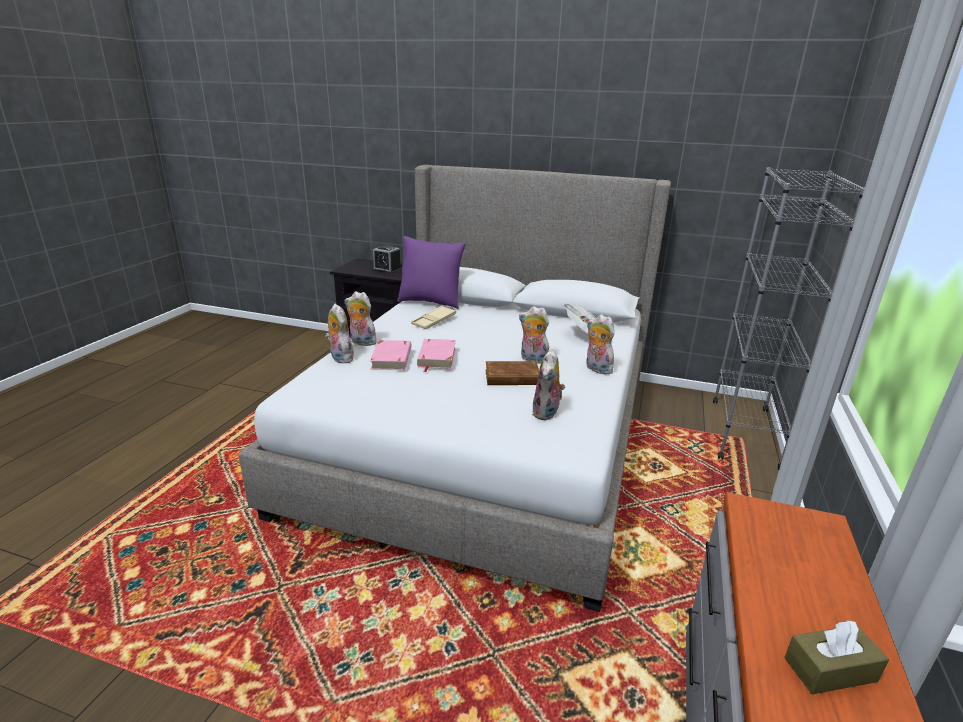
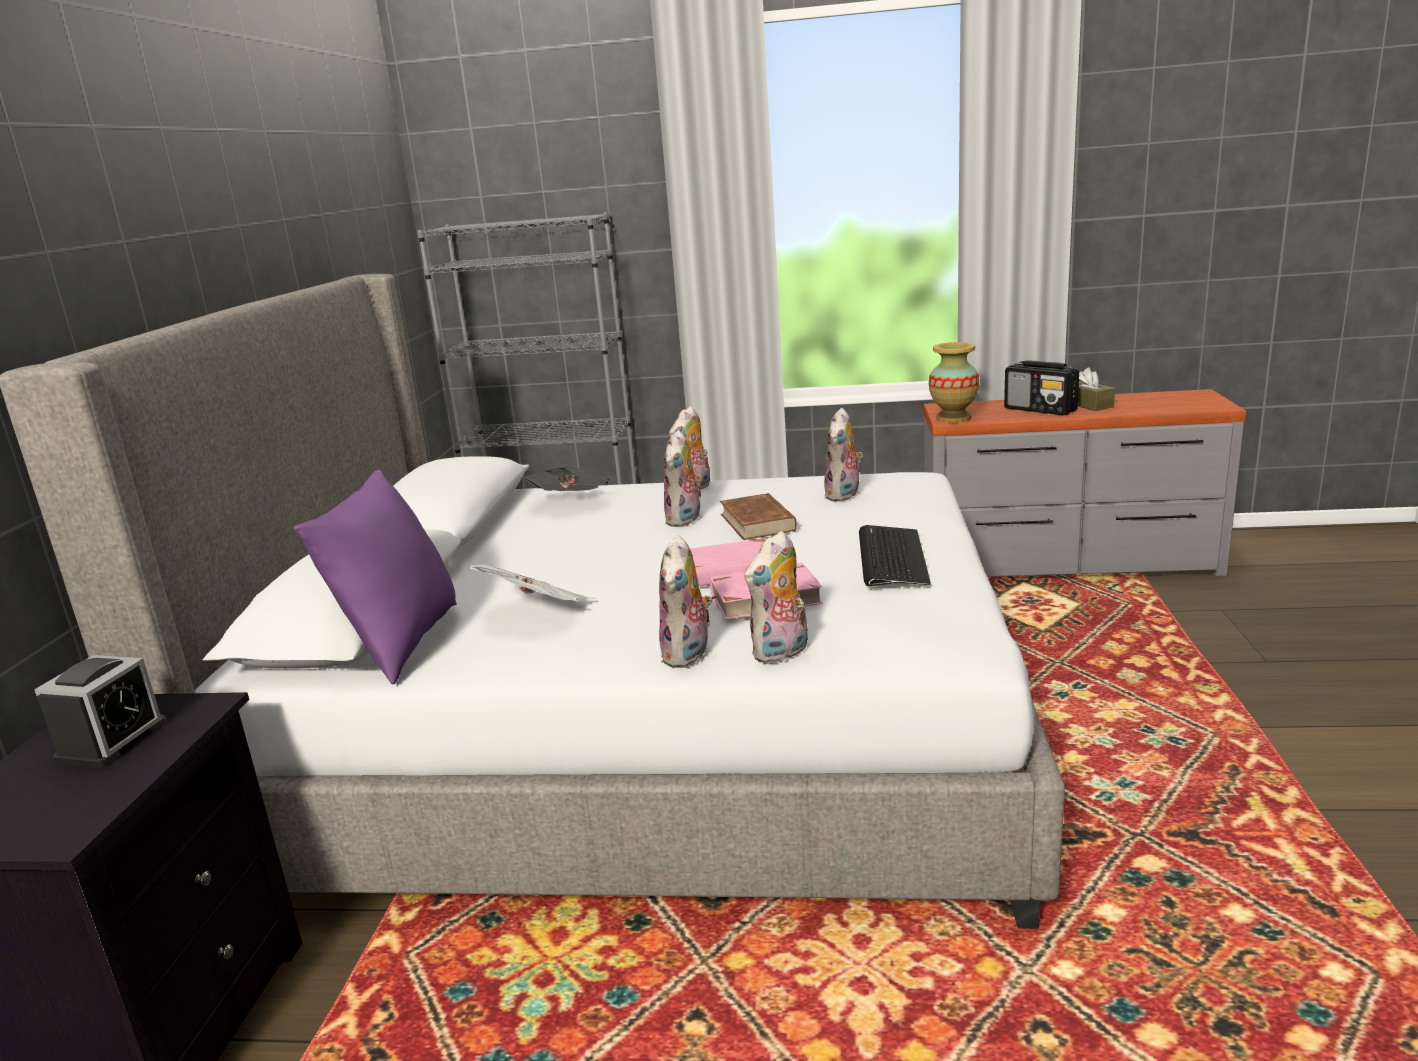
camera: 100 degrees left, 5 degrees down
(410, 399) = (891, 557): none -> keyboard
(434, 321) = (537, 612): beige tray -> newspaper
(547, 413) = (844, 495): plush toy -> plush toy turned 105 degrees clockwise
(753, 512) = (953, 419): none -> vase
(795, 601) = (1040, 410): none -> radio

